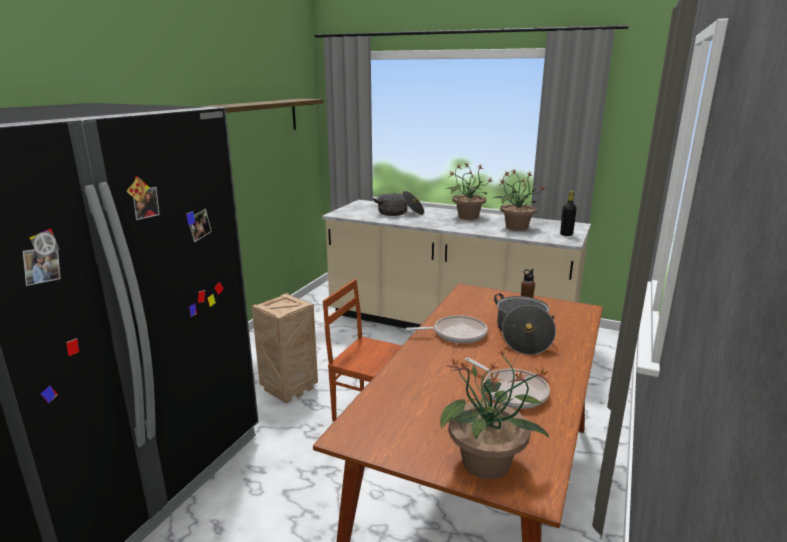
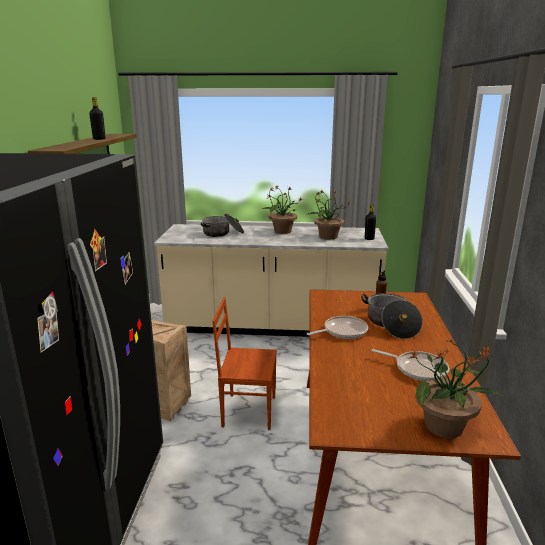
camera: 20 degrees left, 0 degrees up
(272, 102) = (99, 139): none -> black bottle

